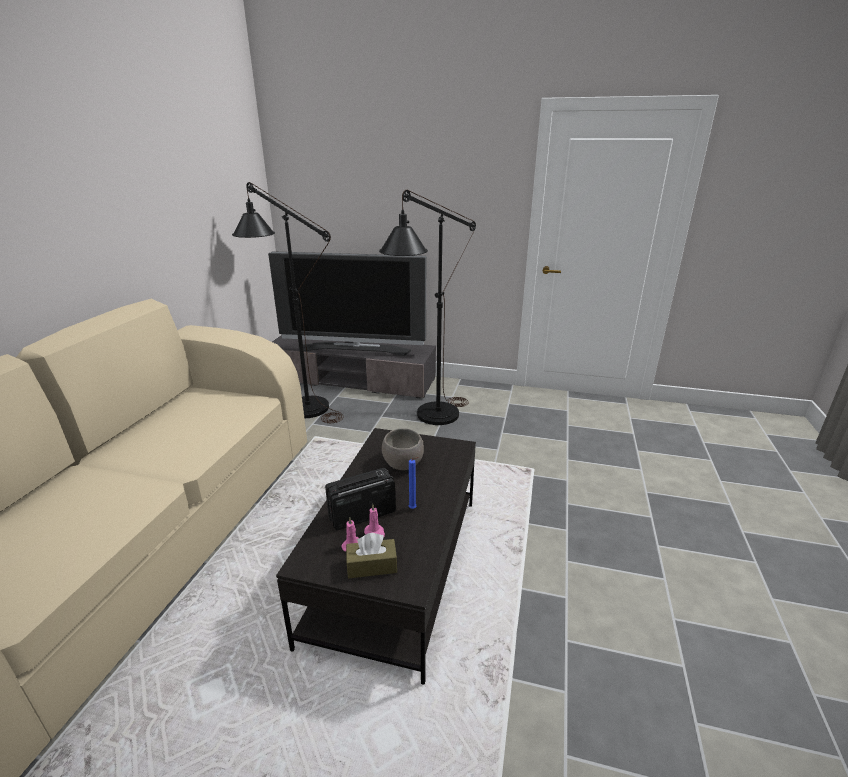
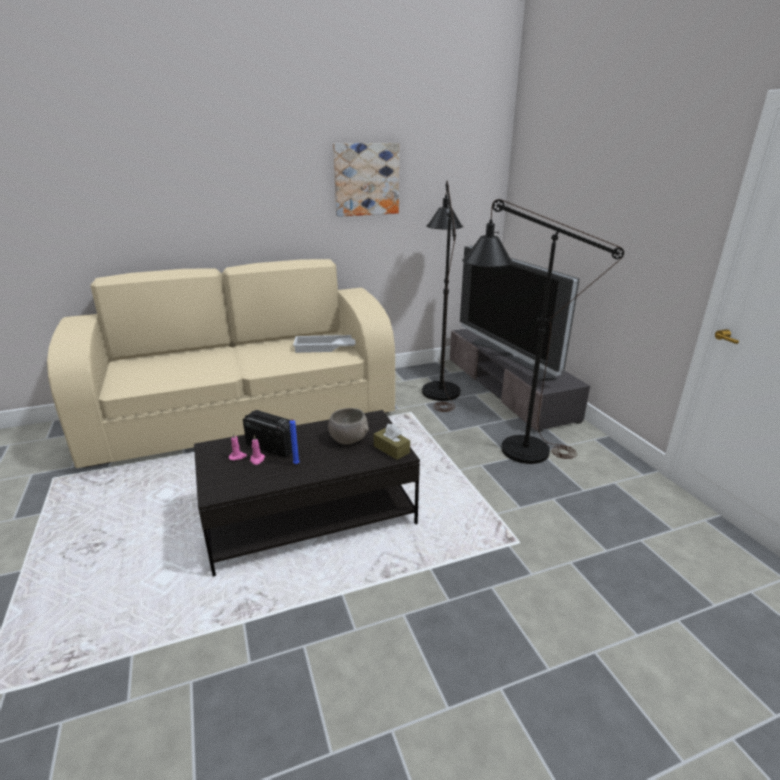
camera: 55 degrees right, 0 degrees up
(155, 188) = (366, 179): none -> picture
(214, 407) = (324, 348): none -> white tray
(372, 566) = (223, 472): brown tissue box -> brown tissue box (391, 449)

